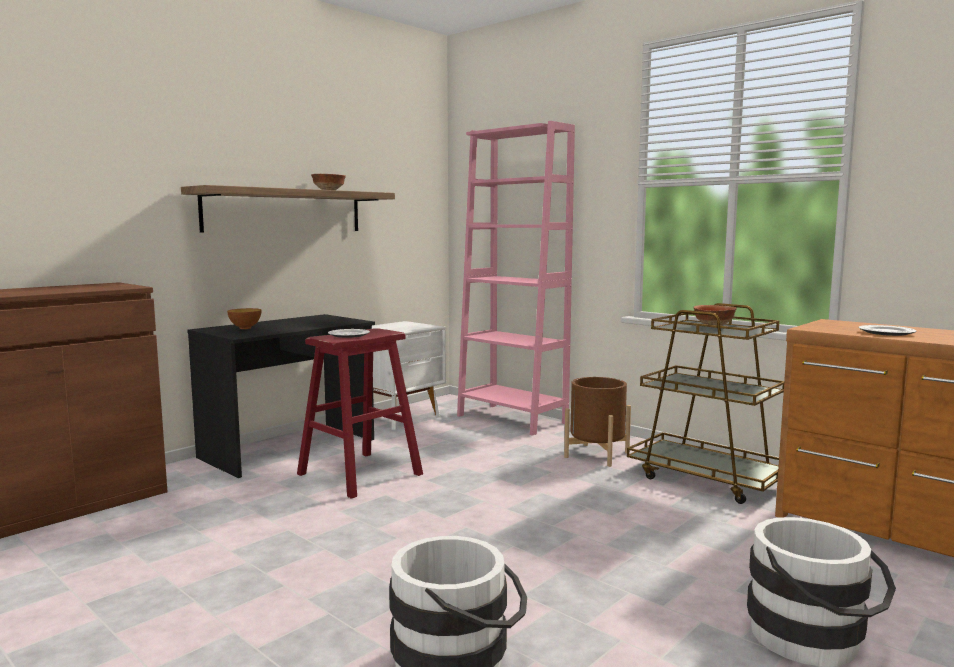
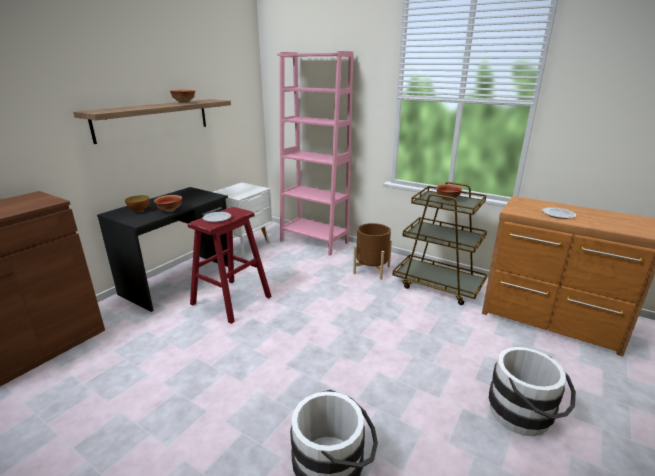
camera: 10 degrees left, 15 degrees up
(287, 329) = (170, 210): none -> bowl

